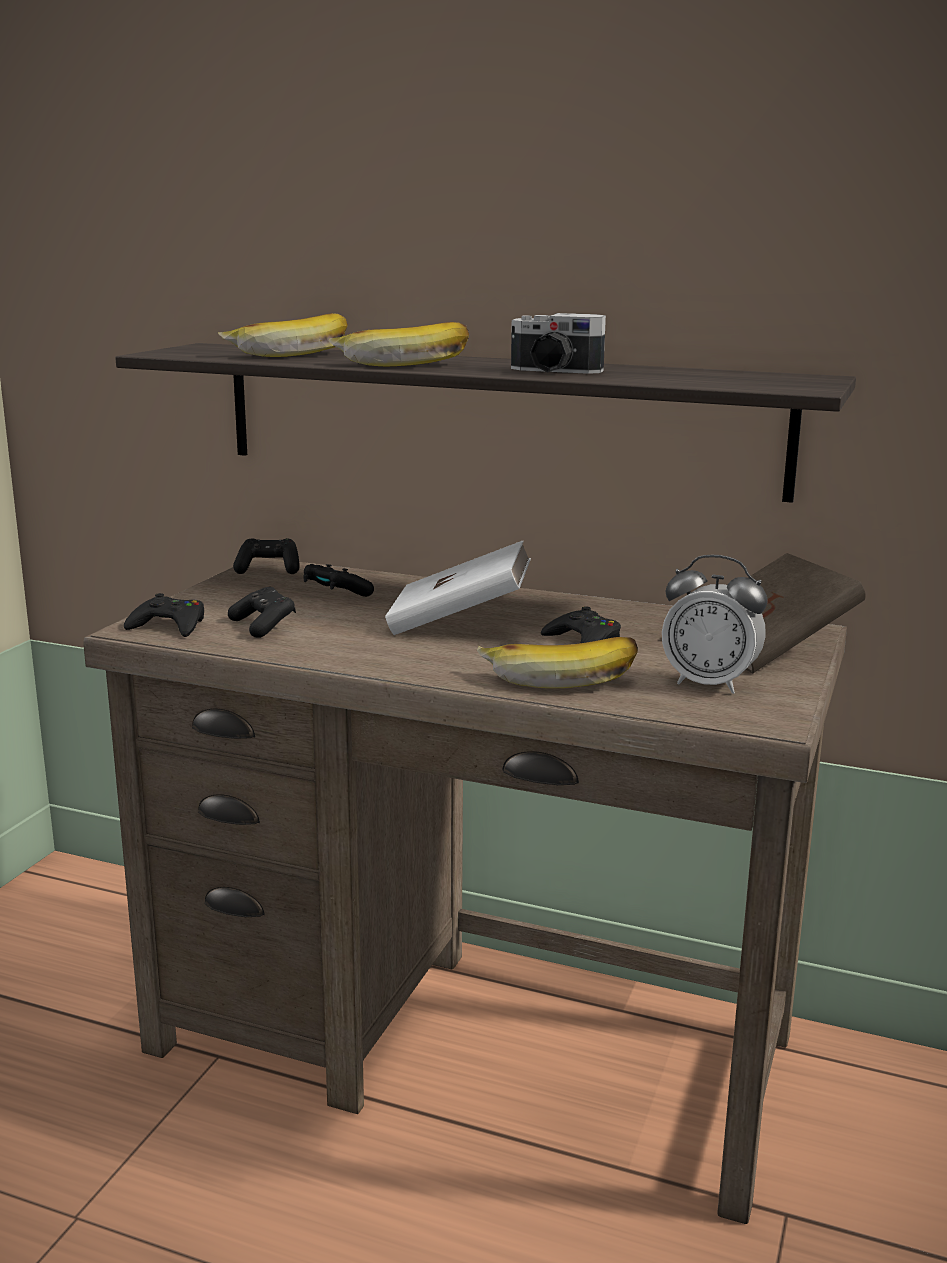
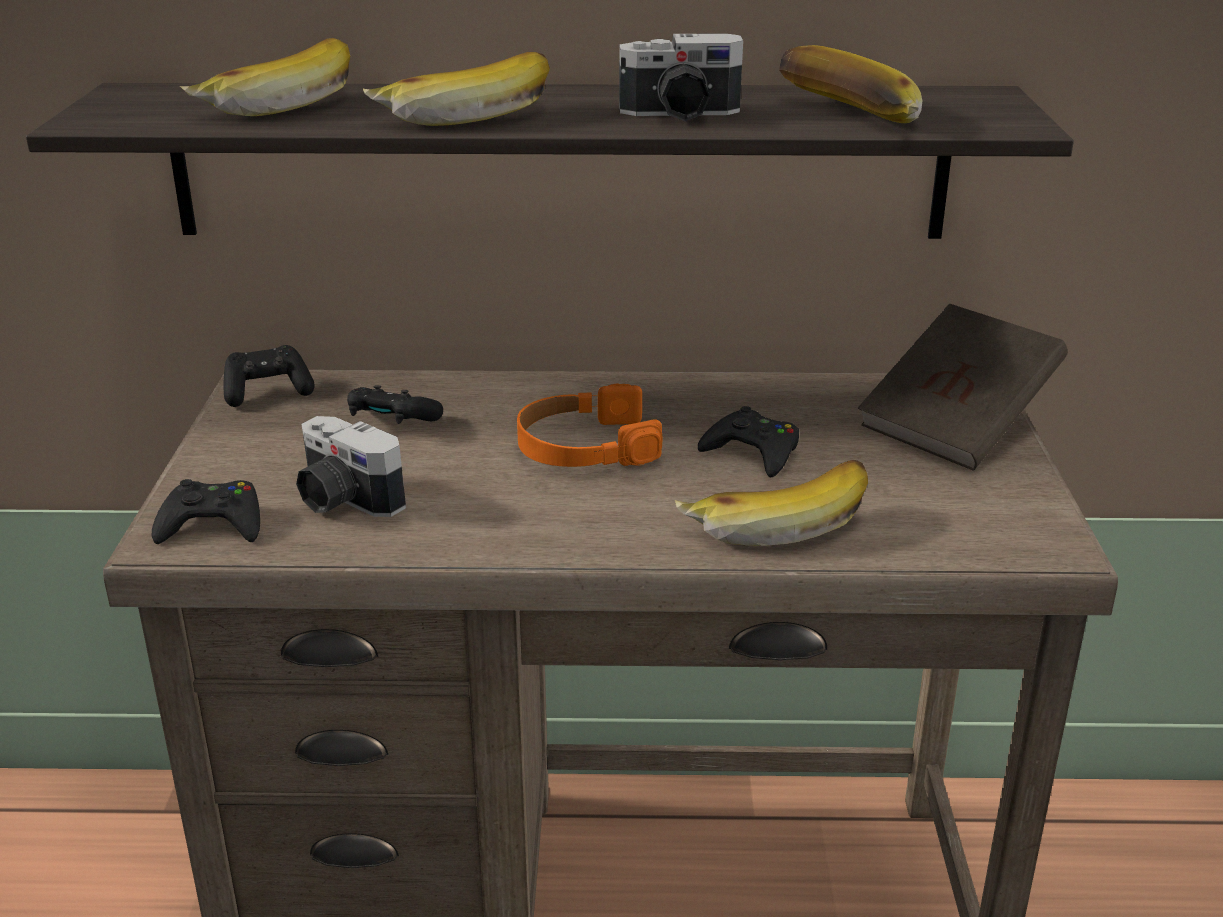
camera: 20 degrees left, 10 degrees up
(263, 626) = (343, 500): black game controller -> camera
(459, 622) = (585, 447): white book -> orange headphones
(676, 378) = (844, 116): none -> banana
(709, 683) = (943, 497): alarm clock -> none

